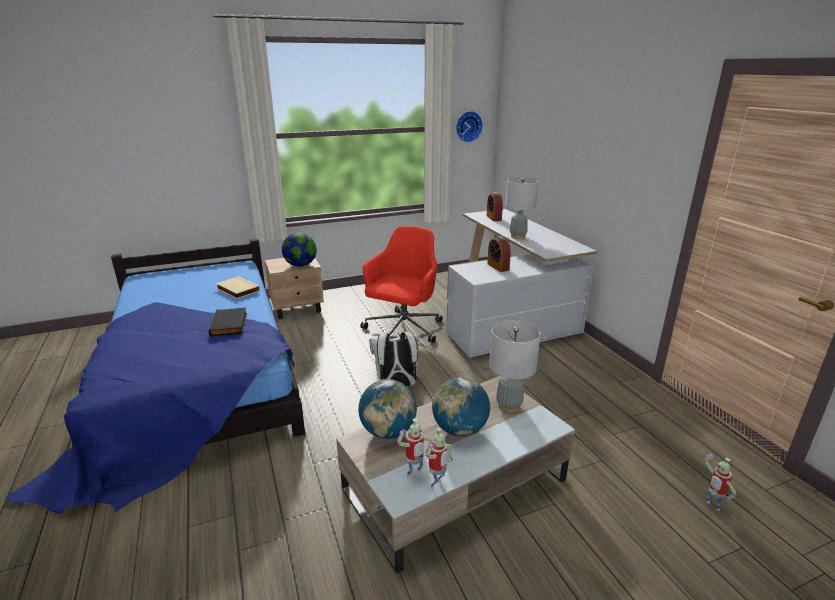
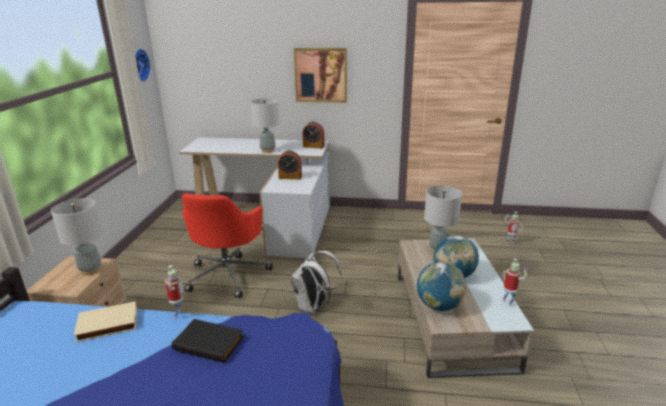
camera: 60 degrees left, 0 degrees up
(300, 265) = (90, 270): globe -> grey table lamp
(403, 329) = (228, 274): red office chair -> red office chair turned 135 degrees counterclockwise
(414, 475) = (494, 308): toy robot -> toy robot (179, 314)
(494, 218) = (213, 146): alarm clock -> alarm clock (313, 146)
(606, 165) = (321, 75): none -> picture

